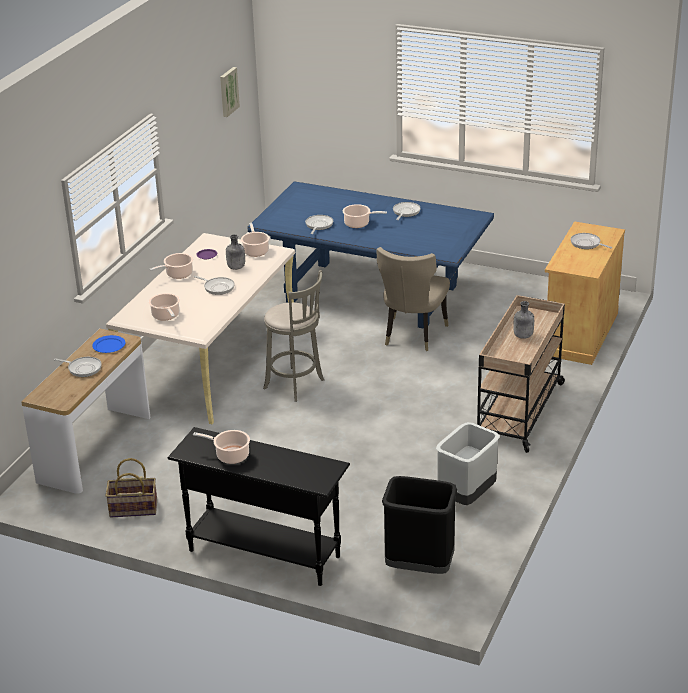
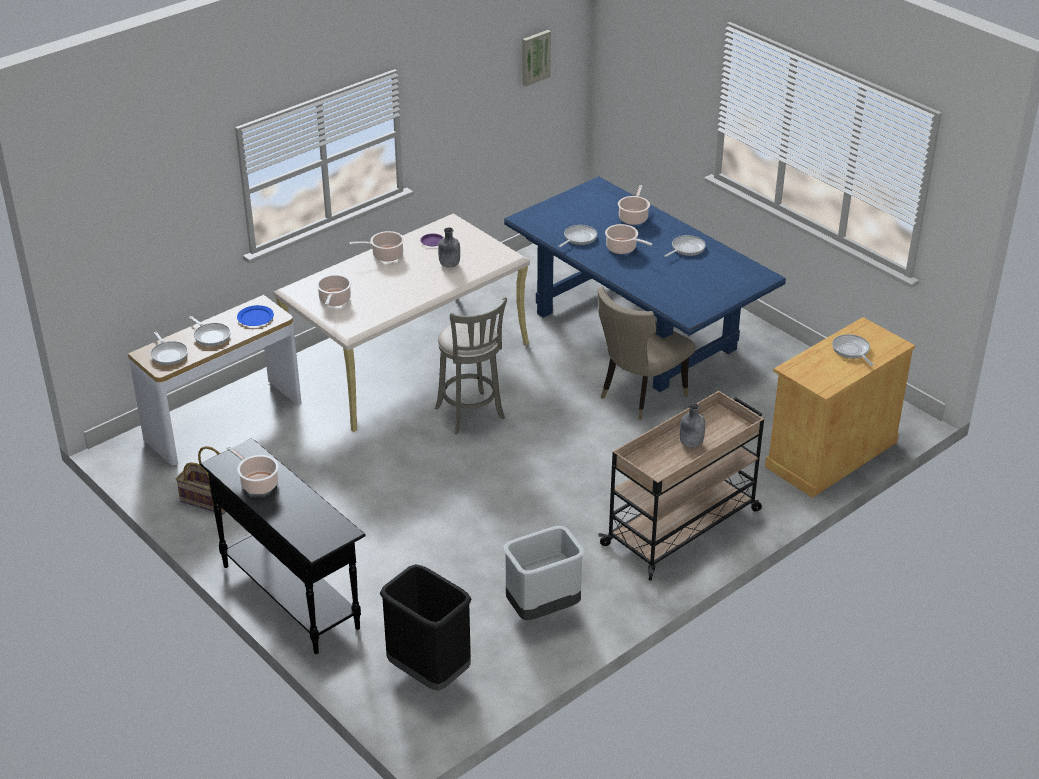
camera: 25 degrees right, 5 degrees up
(217, 287) = (411, 283): frying pan -> frying pan (169, 354)
(255, 251) = (486, 250): cooking pot -> cooking pot (633, 217)

